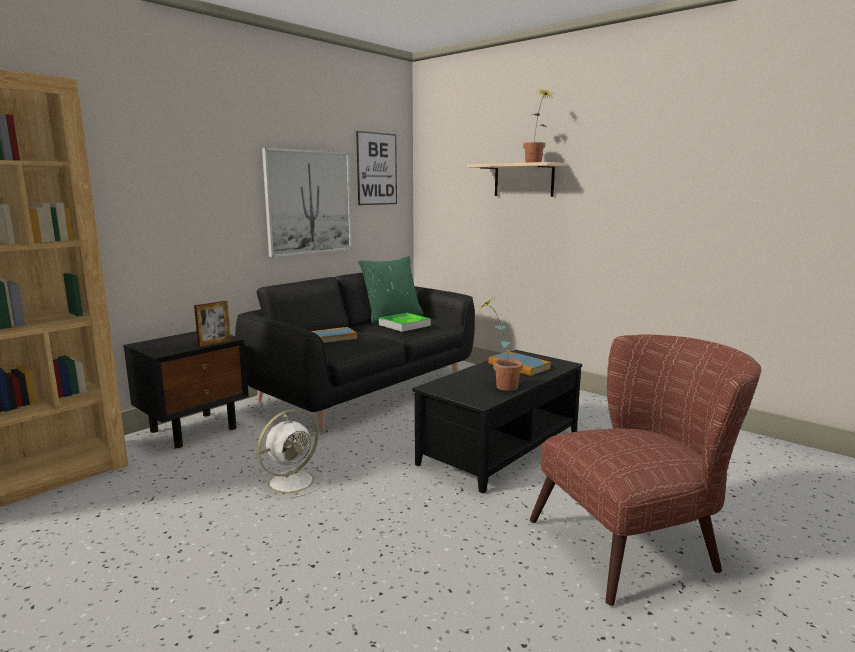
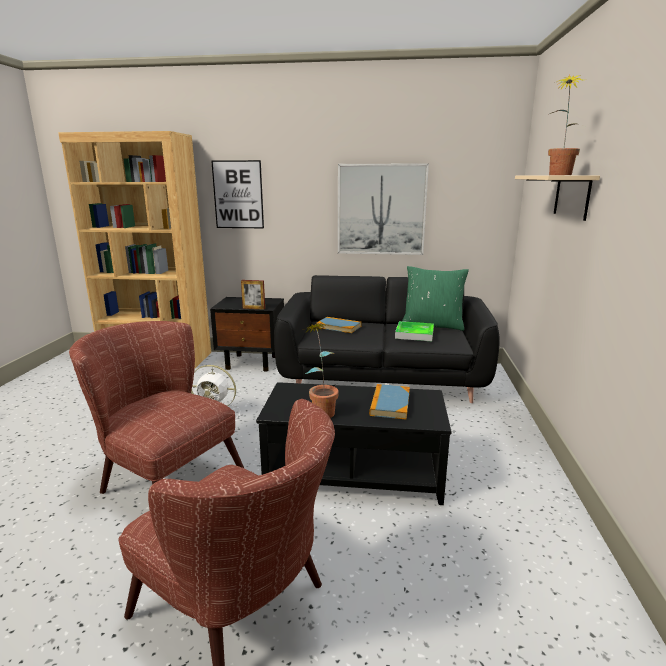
camera: 55 degrees right, 5 degrees up
(377, 169) = (468, 178): picture -> picture (238, 195)
(388, 542) = (164, 477): none -> brown armchair

